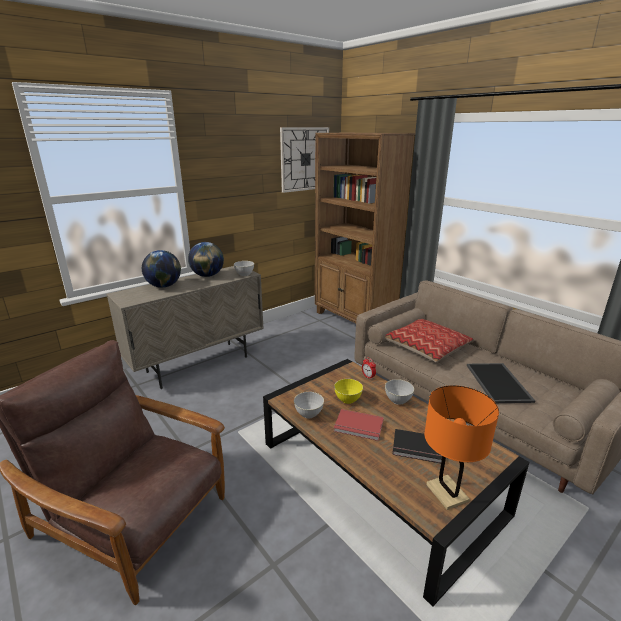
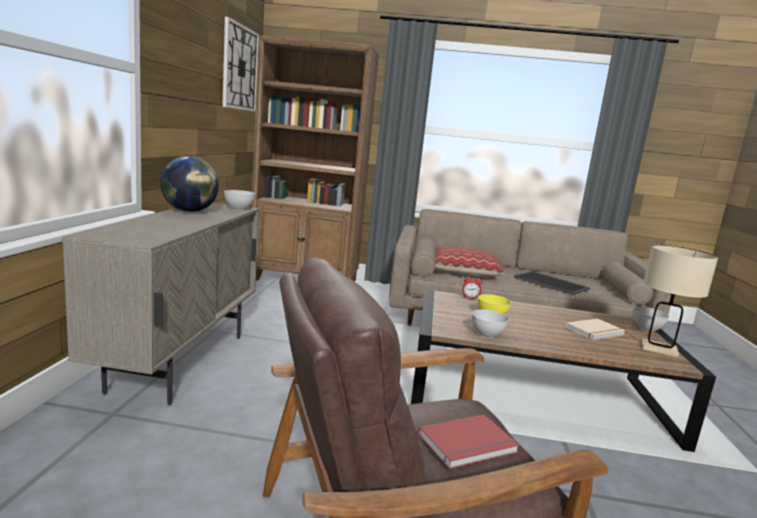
camera: 45 degrees left, 10 degrees down
(164, 286) = (152, 223): globe -> none
(358, 427) = (538, 331): red book -> red book (469, 445)
(398, 400) = (523, 308): grey bowl -> grey bowl (647, 328)
(417, 448) = (596, 332): black book -> beige book
(447, 492) = (659, 349): orange table lamp -> beige table lamp

